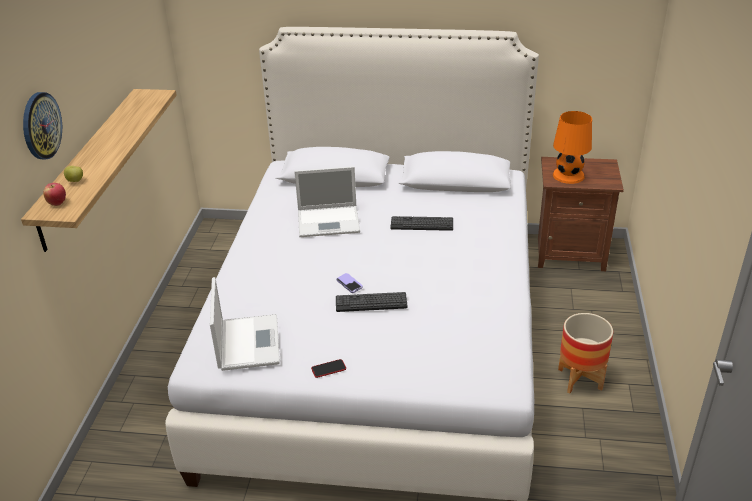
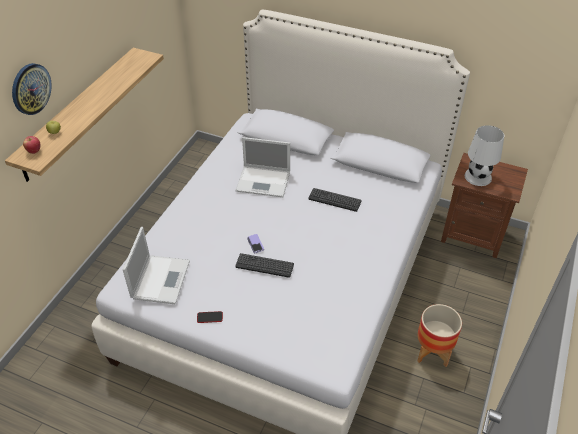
camera: 15 degrees right, 10 degrees up
(569, 175) = (478, 177): orange table lamp -> white table lamp

